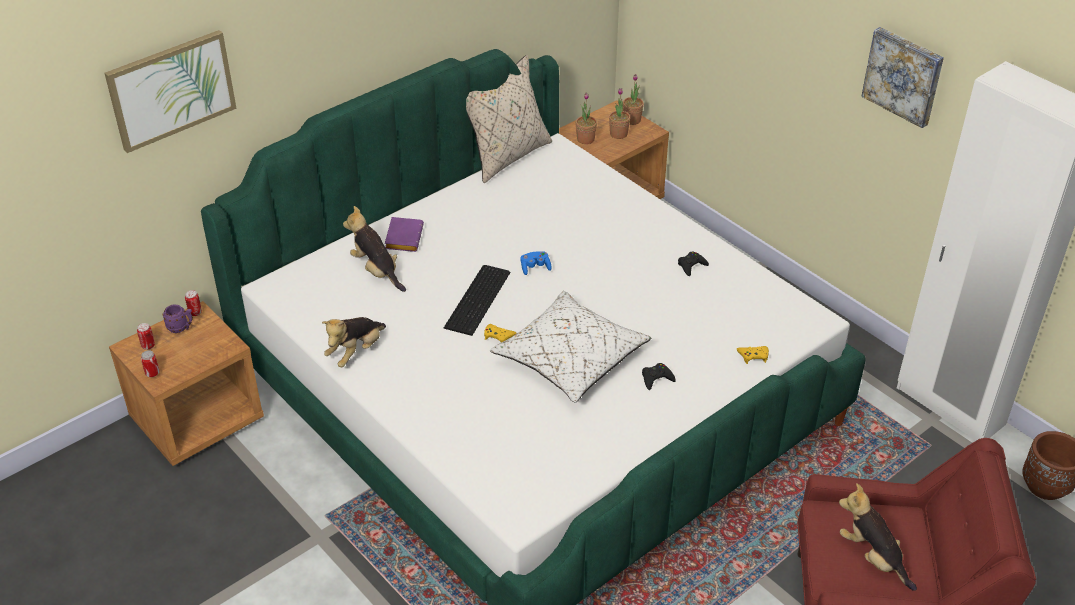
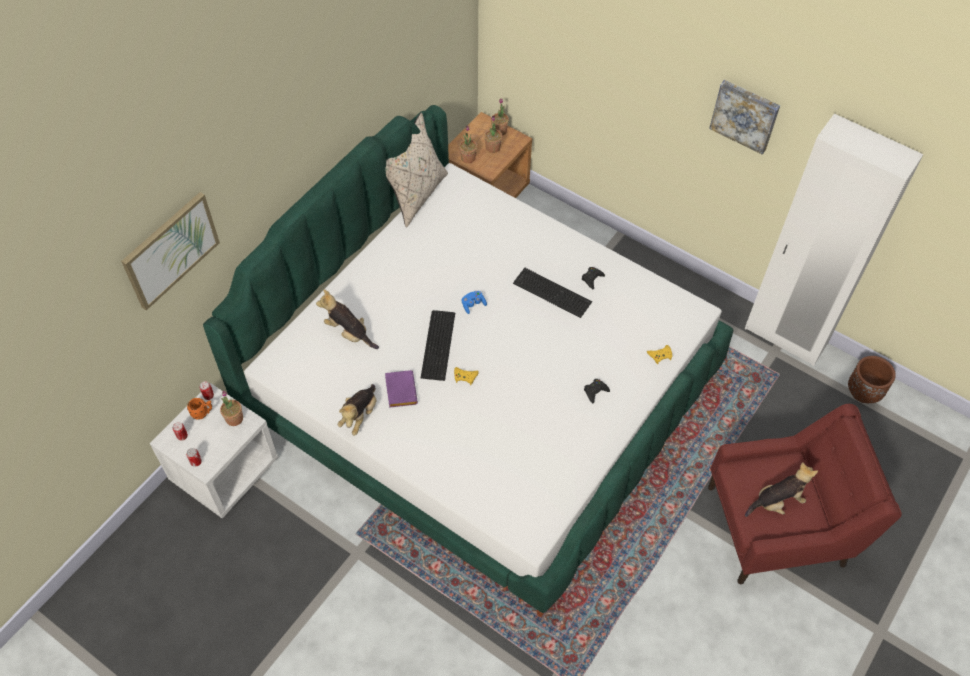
camera: 15 degrees left, 15 degrees up
(181, 328) = (203, 413): purple mug -> orange mug
(198, 420) = (225, 470): brown nightstand -> white nightstand
(214, 339) = (234, 418): none -> potted plant
(403, 237) = (359, 295): purple book -> purple book (399, 390)
(569, 359) = (525, 387): white pillow -> none
(637, 270) = (552, 291): none -> keyboard
(872, 557) = (777, 501): plush toy -> plush toy turned 120 degrees clockwise

